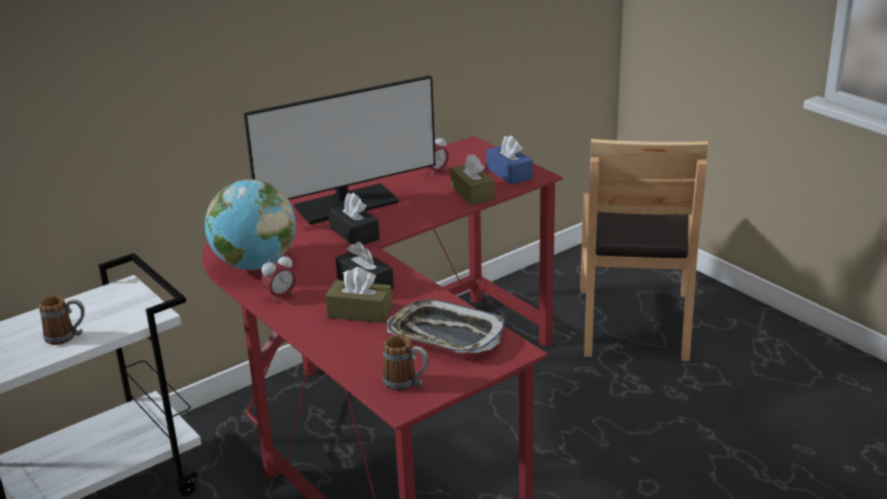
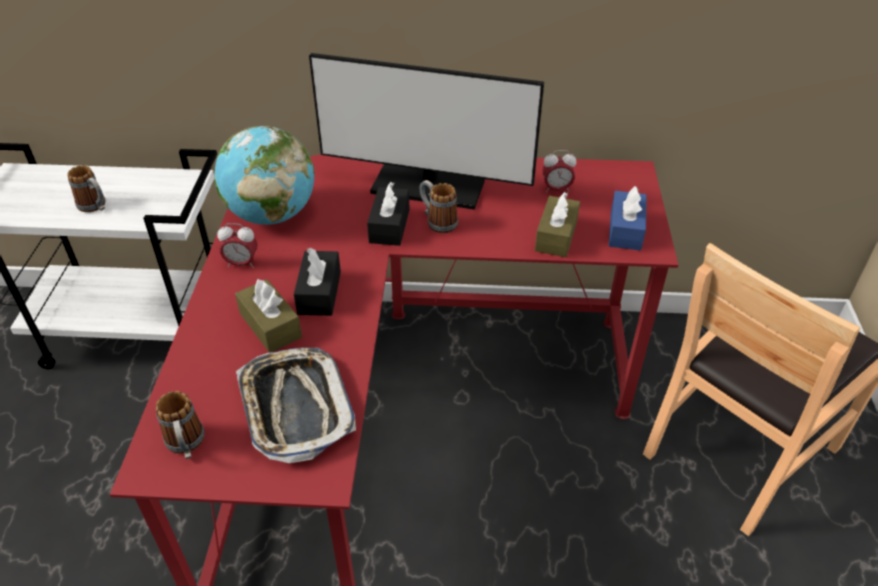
camera: 40 degrees right, 15 degrees up
(384, 218) = (437, 221): none -> mug

